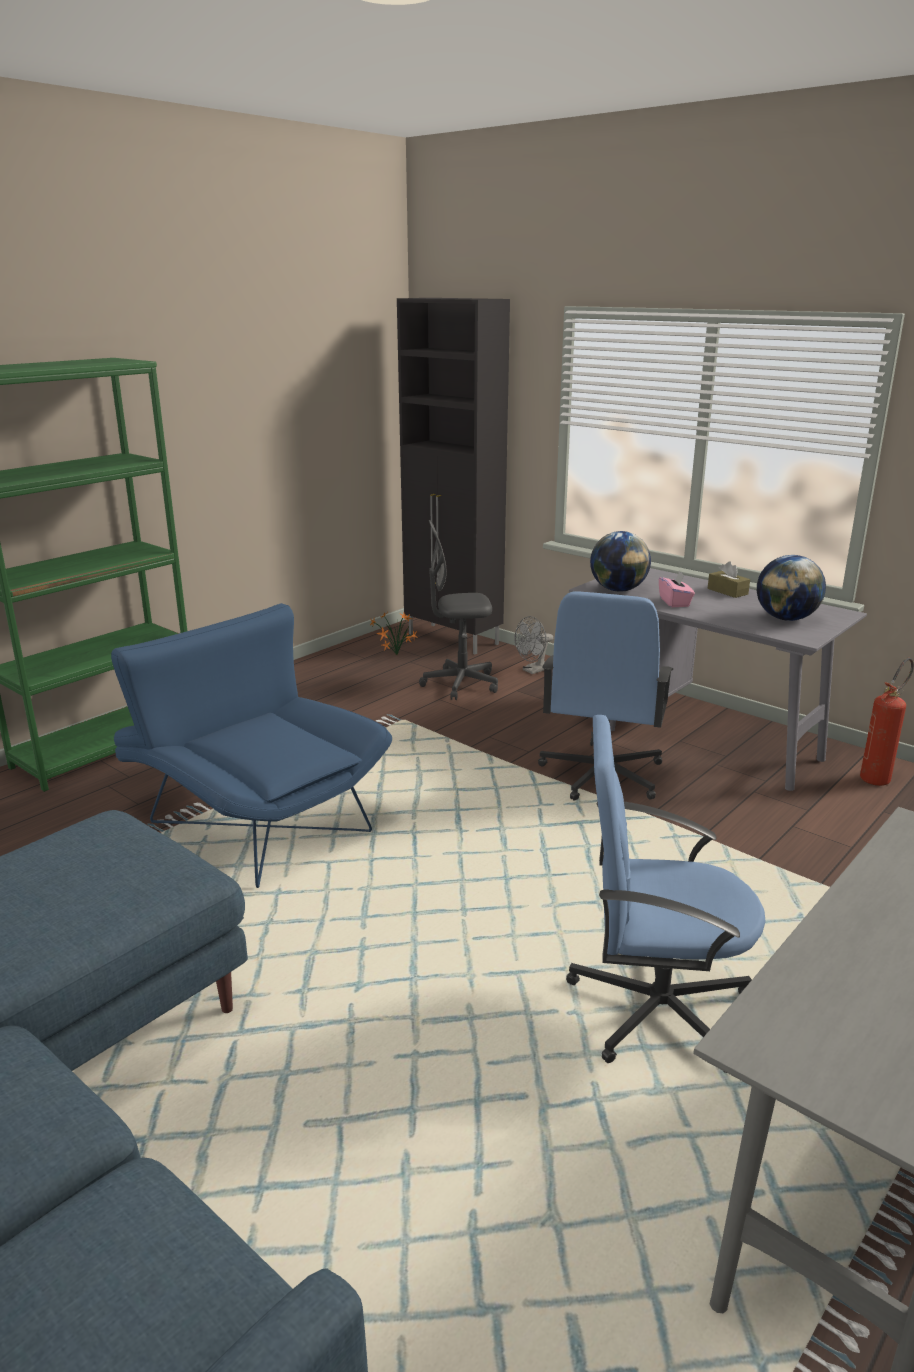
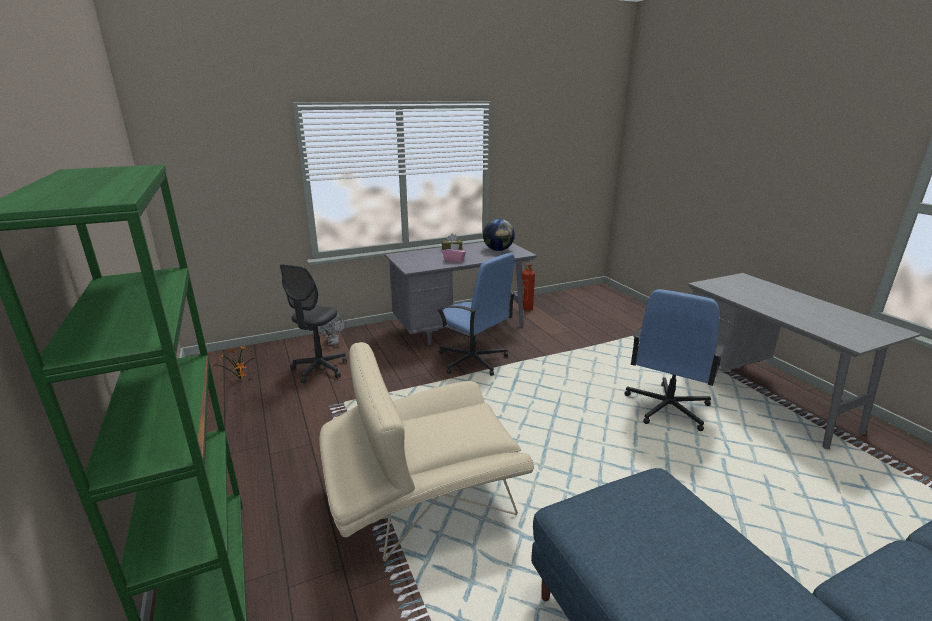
camera: 65 degrees left, 0 degrees up
(254, 818) = (422, 499): blue armchair -> beige armchair
(453, 639) = (249, 353): black cabinet -> none
(618, 590) = (421, 265): globe -> none

